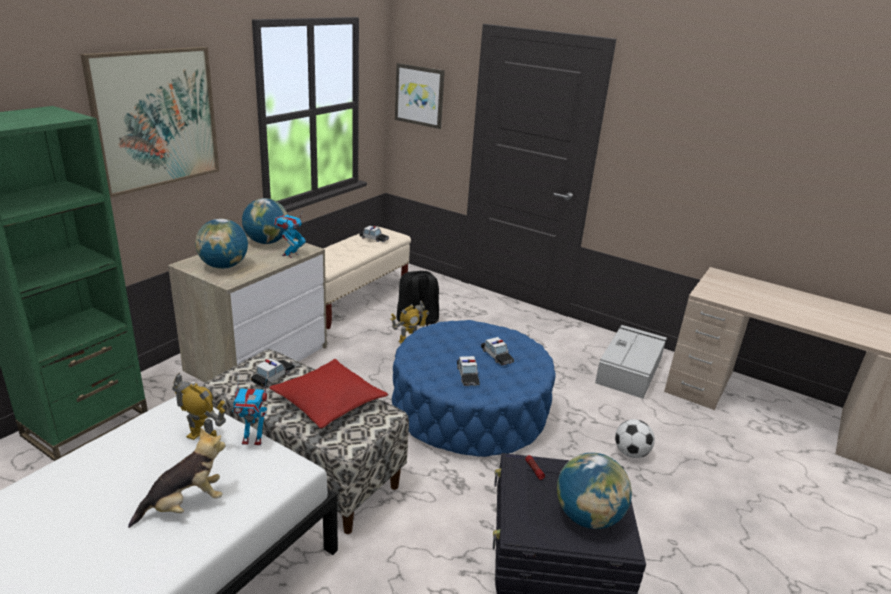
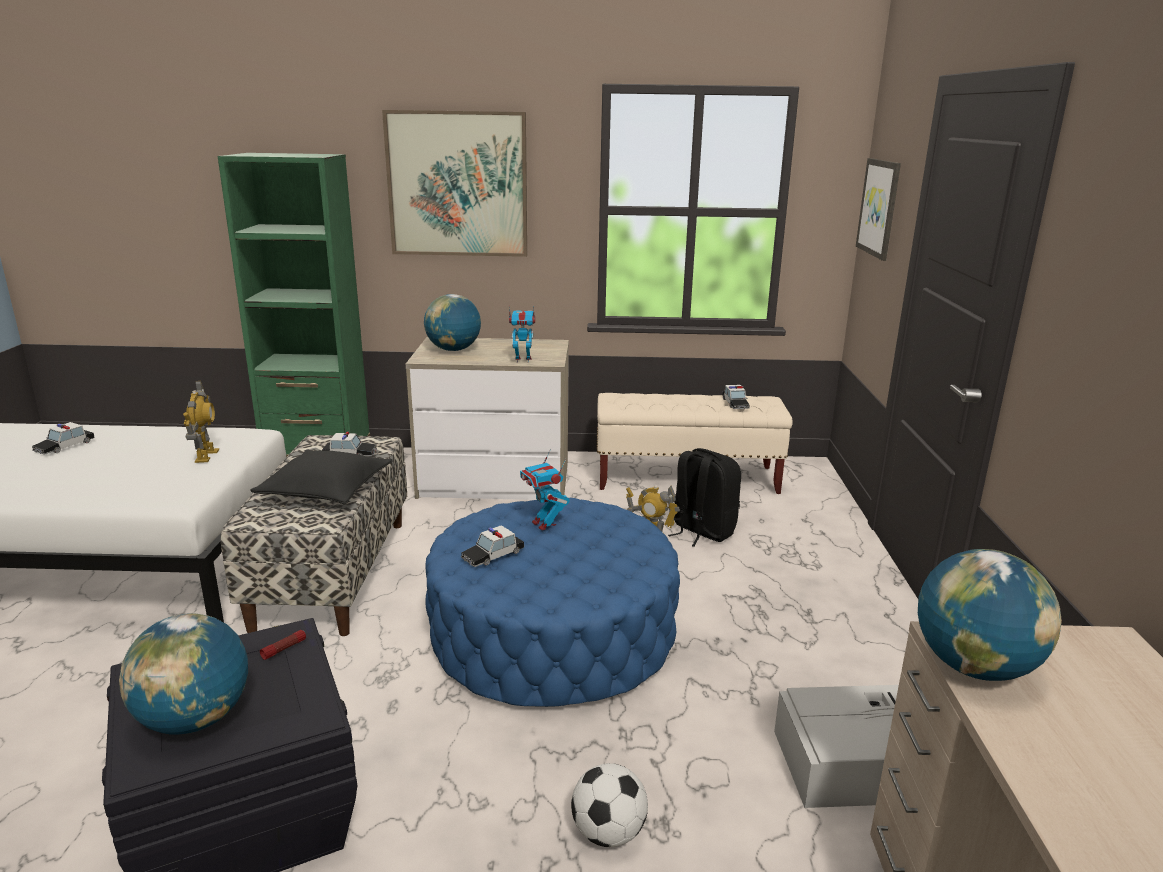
camera: 60 degrees right, 5 degrees down
(185, 505) = (104, 480): plush toy -> none
(253, 439) = (217, 473): toy robot -> toy robot (544, 524)
(267, 242) = (536, 346): globe -> globe (974, 666)
(328, 402) = (326, 489): red pillow -> black pillow
(497, 356) = (570, 561): toy car -> toy car (64, 446)

